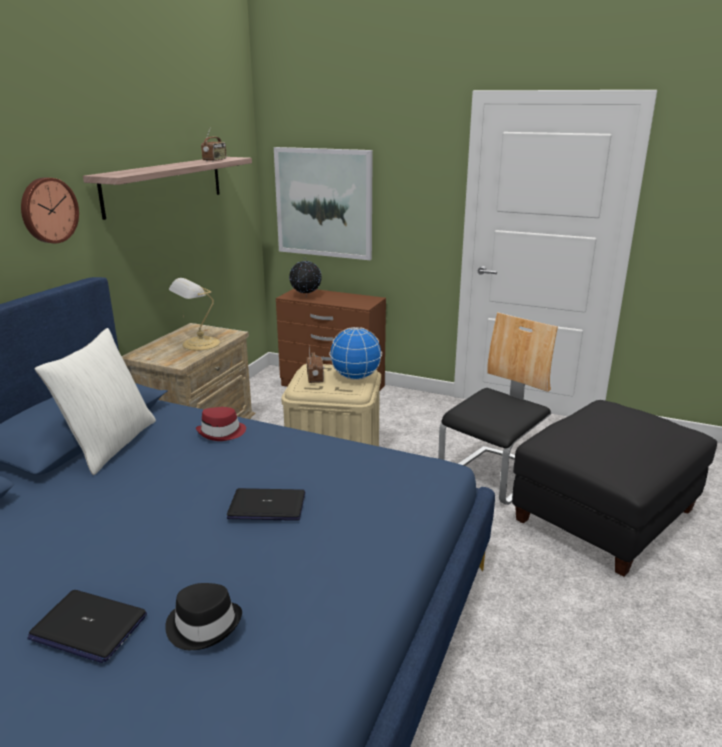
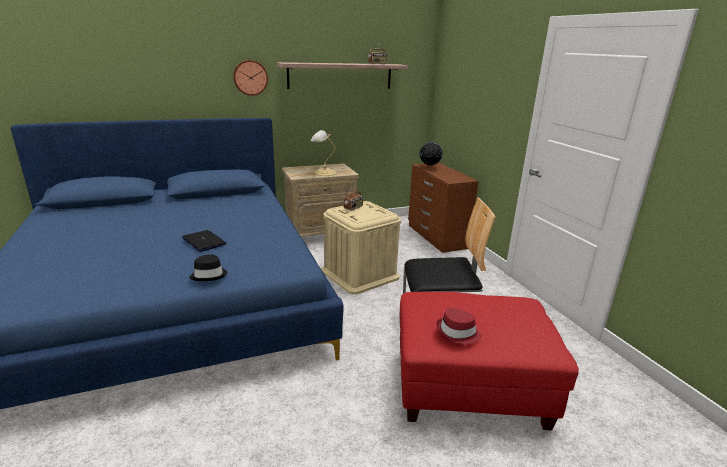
camera: 45 degrees right, 0 degrees up
(88, 627) = (80, 244): laptop -> none
(110, 444) = (215, 198): white pillow -> none
(204, 624) = (96, 261): black hat -> black hat (209, 275)
(222, 432) = (258, 211): red hat -> red hat (457, 333)
(324, 203) = (459, 104): picture -> none
(355, 377) = (373, 215): globe -> none
(604, 516) = (470, 387): black ottoman -> red ottoman

